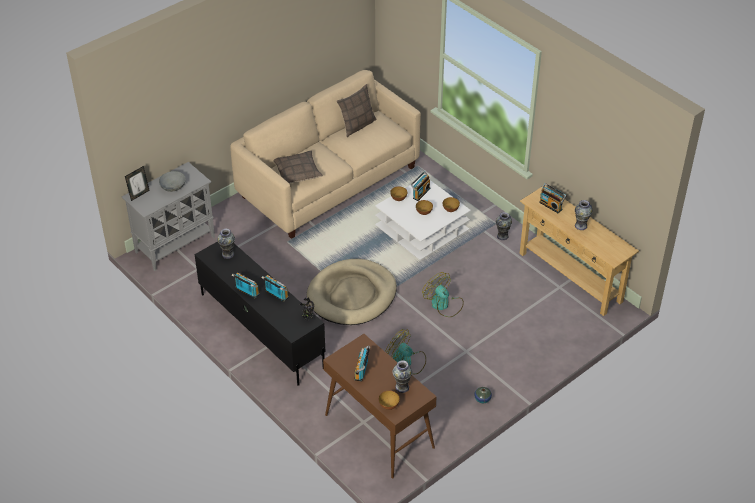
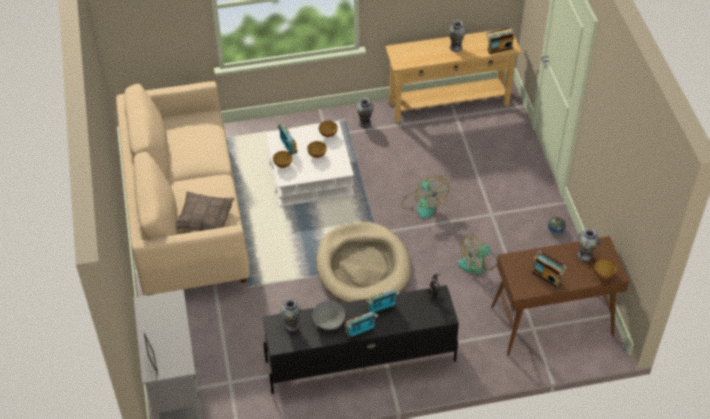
camera: 60 degrees left, 5 degrees up
(173, 186) = (165, 327): grey bowl -> grey bowl (328, 321)
(357, 125) = (172, 141): pillow -> none
(443, 305) = (423, 204): fan -> fan turned 105 degrees counterclockwise
(551, 205) = (416, 53): radio -> radio (499, 48)

